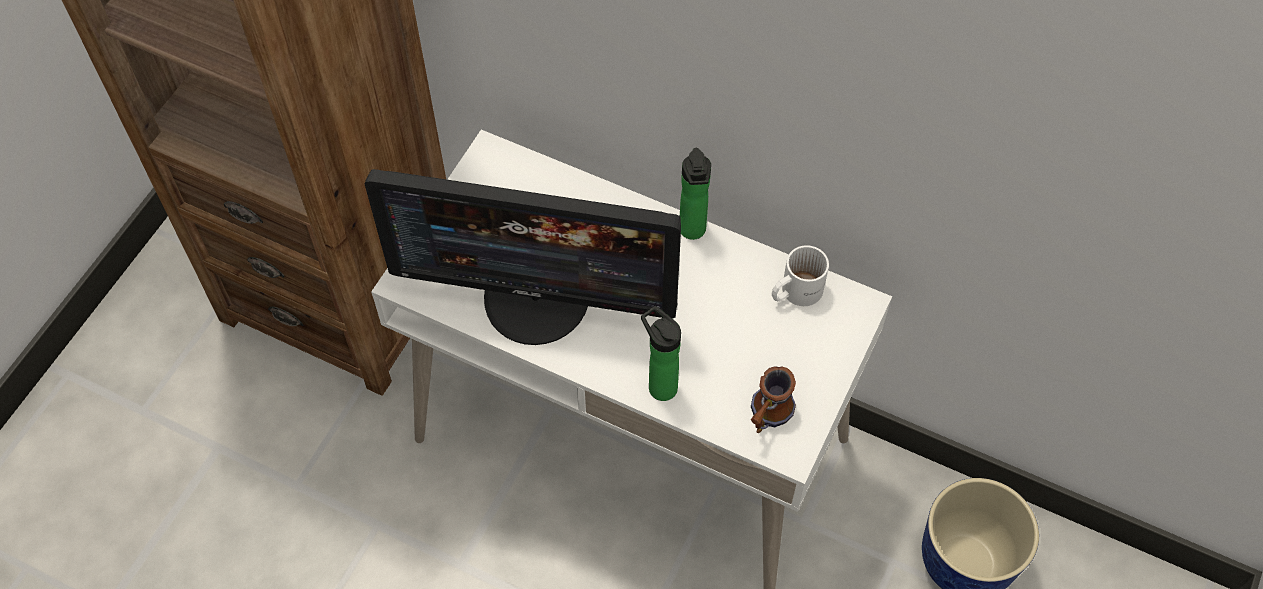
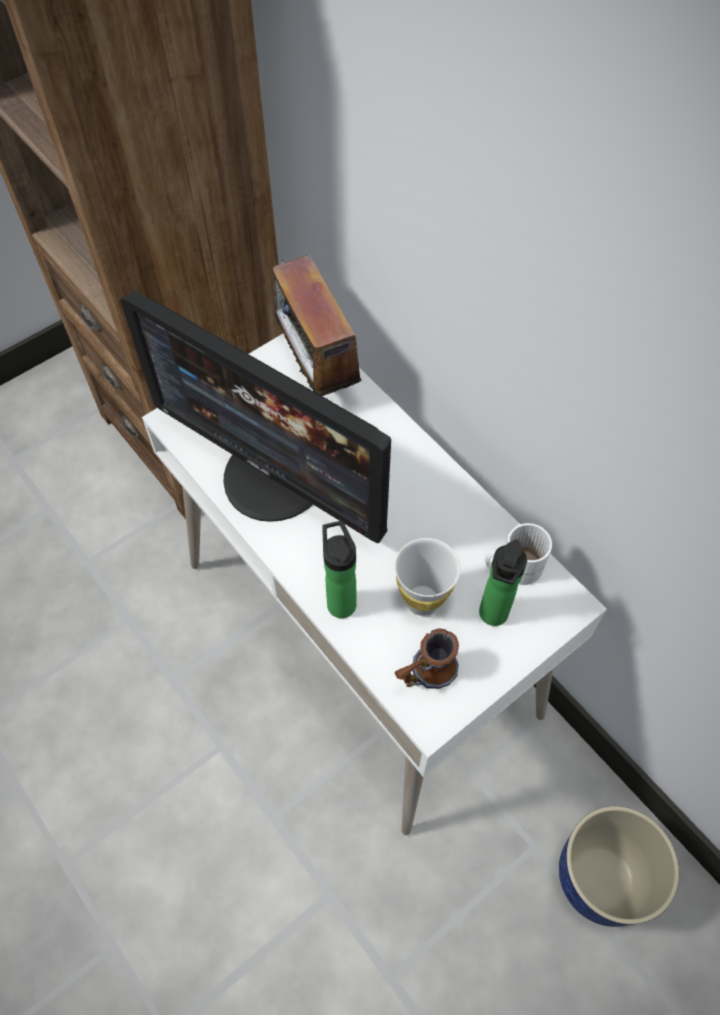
camera: 25 degrees right, 0 degrees up
(519, 180) = (316, 372): none -> radio
(692, 232) = (444, 474): bottle -> bottle (492, 617)
(732, 354) = (422, 600): none -> white cup

